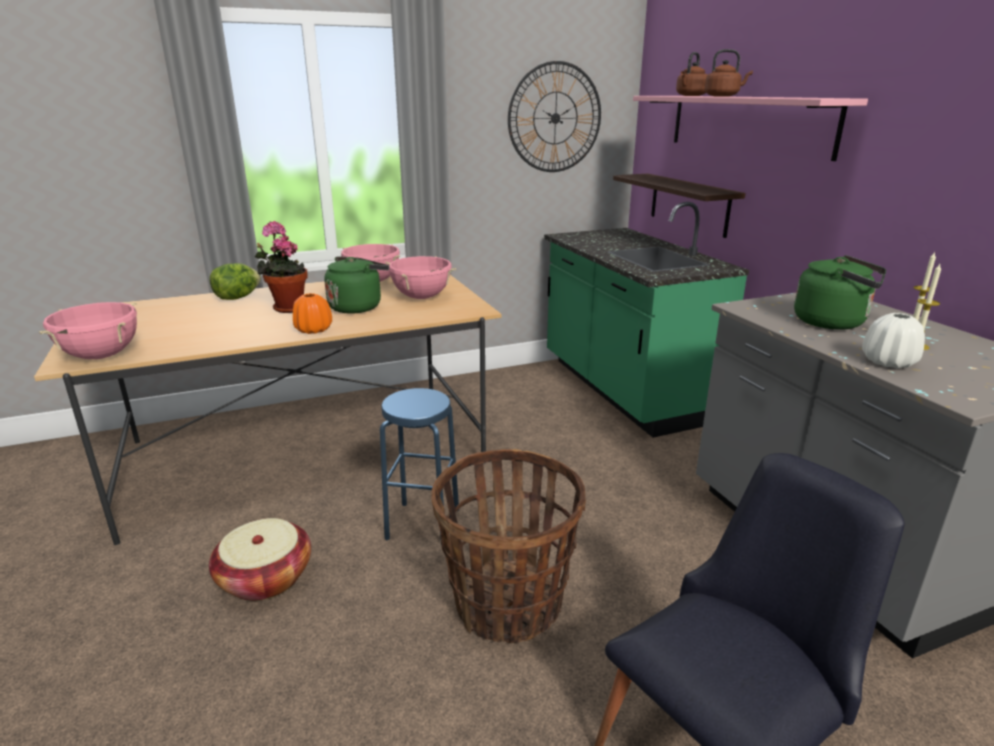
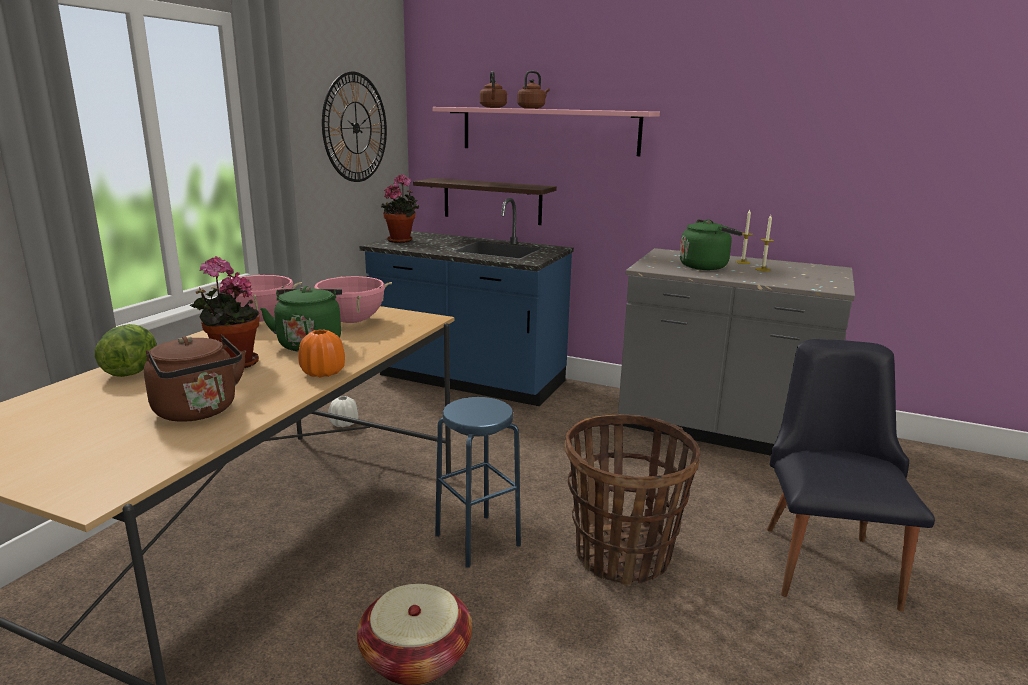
camera: 45 degrees left, 5 degrees down
(102, 356) = (125, 473): pink cooking pot -> none
(203, 333) = (199, 411): none -> brown kettle
(591, 235) = (402, 240): none -> potted plant
(623, 390) = (468, 380): green counter -> blue counter
(888, 362) = (774, 280): white vase -> white vase (344, 423)

